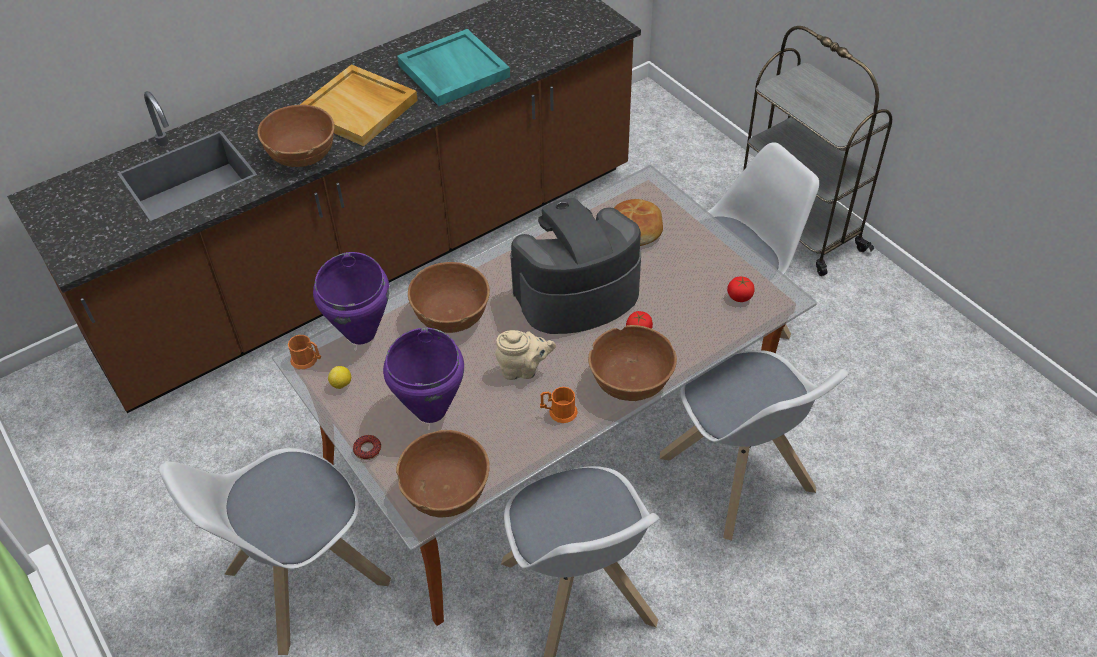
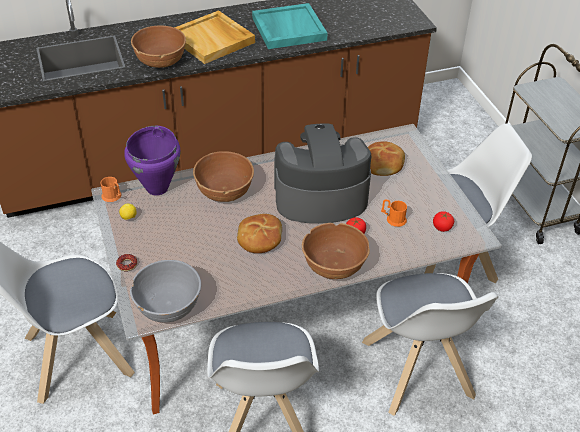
camera: 15 degrees right, 5 degrees down
(430, 411) = (181, 250): purple cooking pot -> none
(446, 492) = (168, 306): brown bowl -> grey bowl
(523, 369) = (259, 239): beige teapot -> bread
(558, 412) = (272, 273): orange mug -> orange mug (393, 219)

